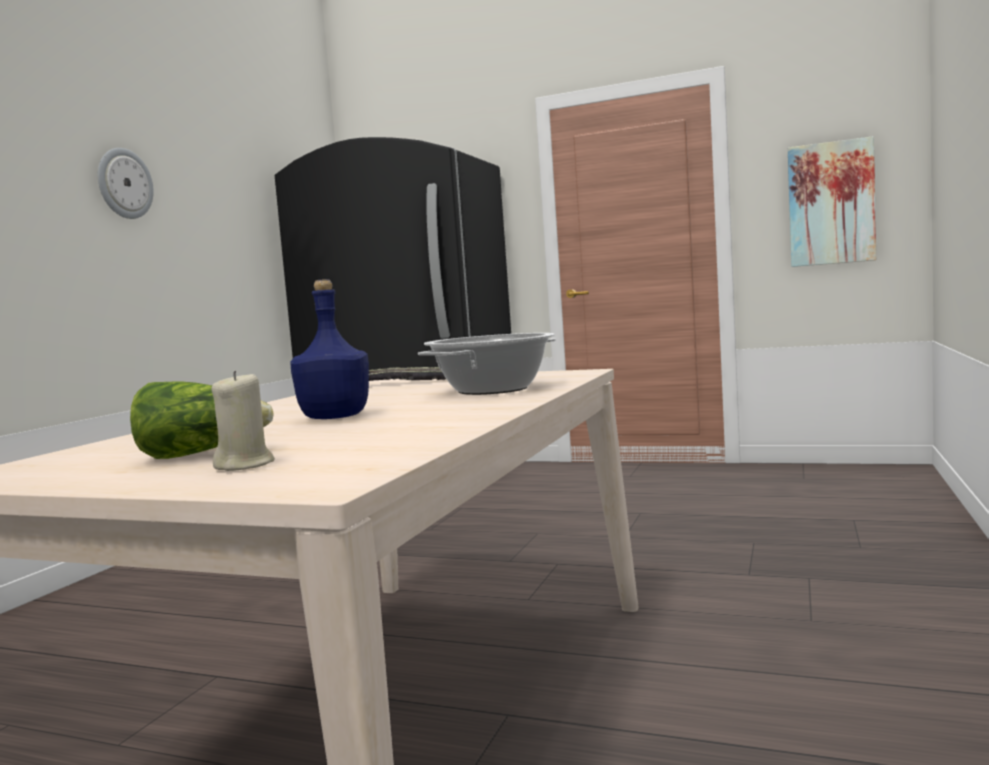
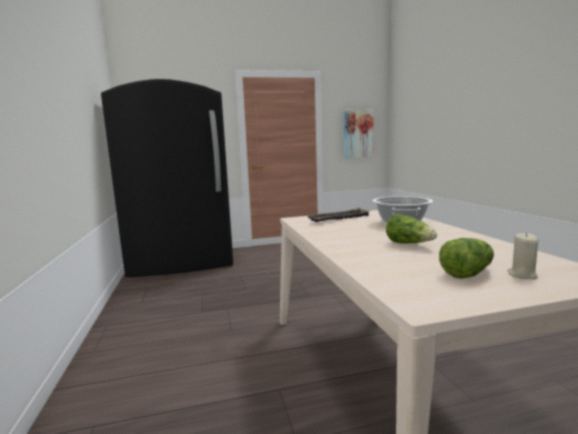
camera: 35 degrees left, 5 degrees up
(124, 184) = (53, 93): wall clock -> none
(337, 417) = (409, 244): blue bottle -> lettuce

